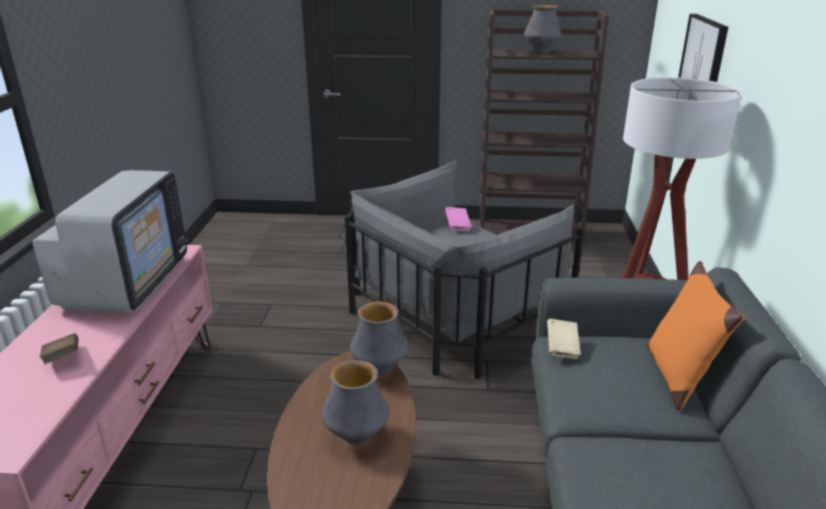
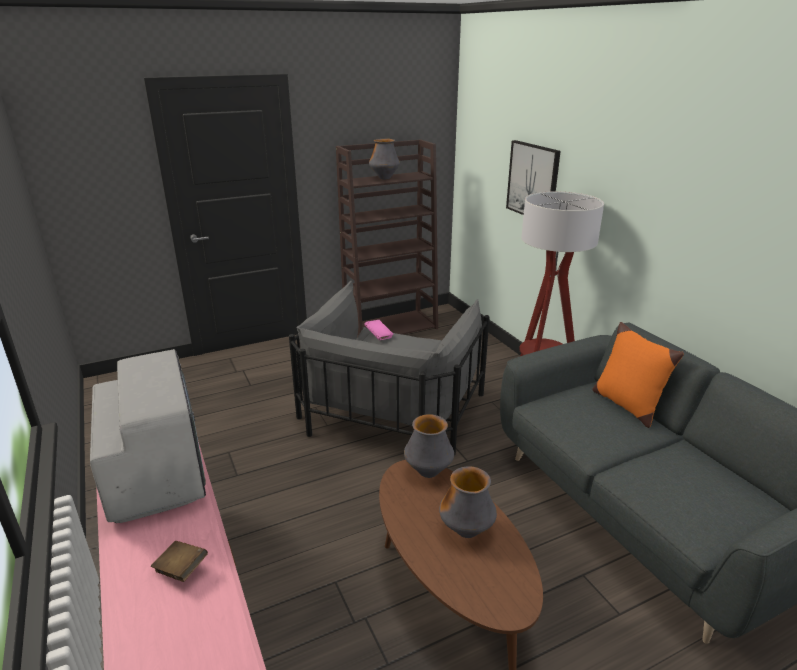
camera: 30 degrees left, 0 degrees up
(562, 348) = (544, 409): beige book -> none

